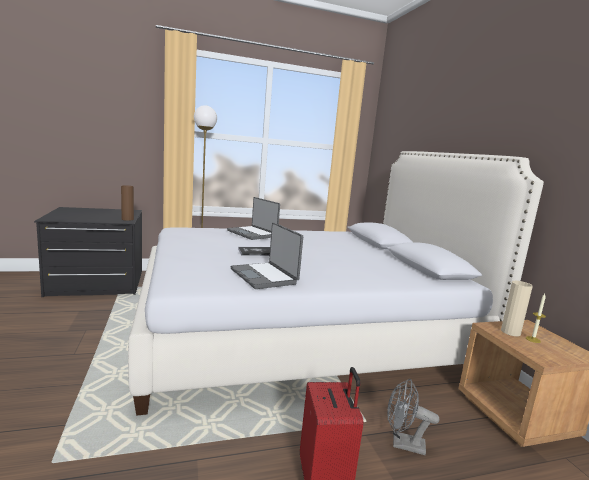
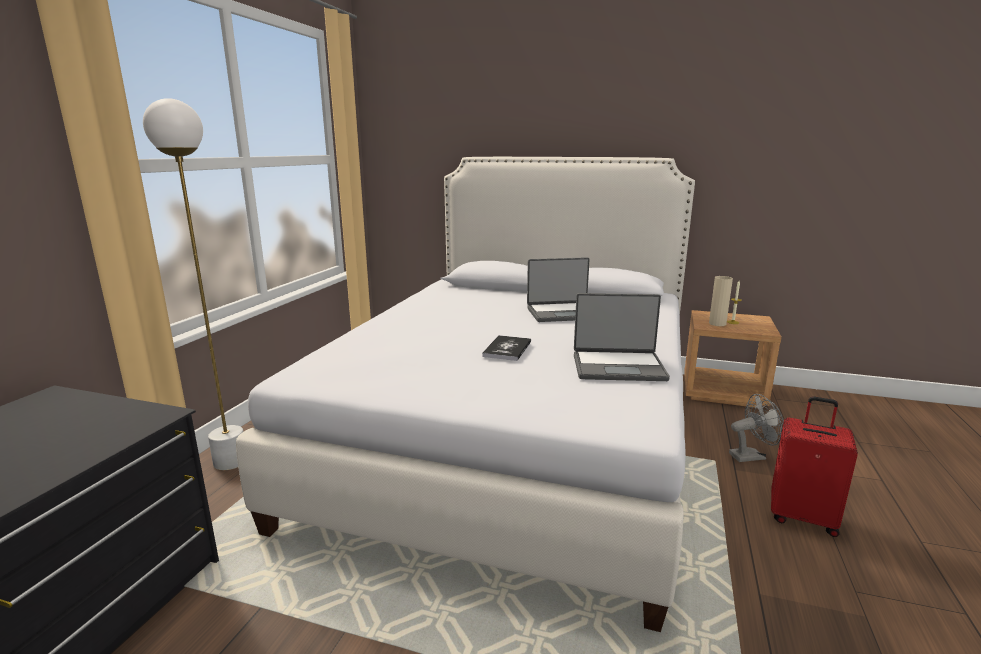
camera: 55 degrees left, 5 degrees up
(127, 219) = (139, 411): brown vase -> none
(252, 233) = (404, 331): laptop -> laptop (562, 313)
(402, 444) = (751, 456): grey fan -> grey fan turned 150 degrees counterclockwise

